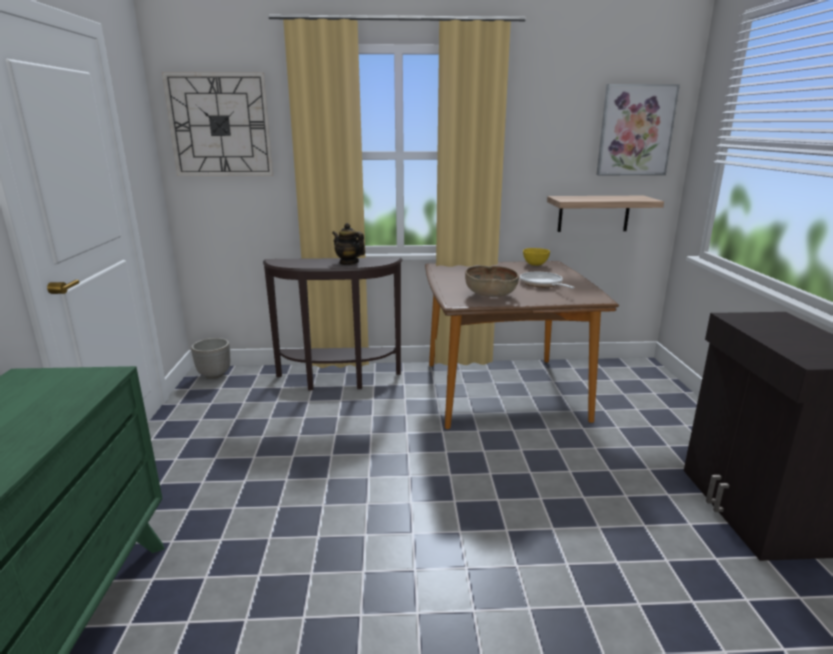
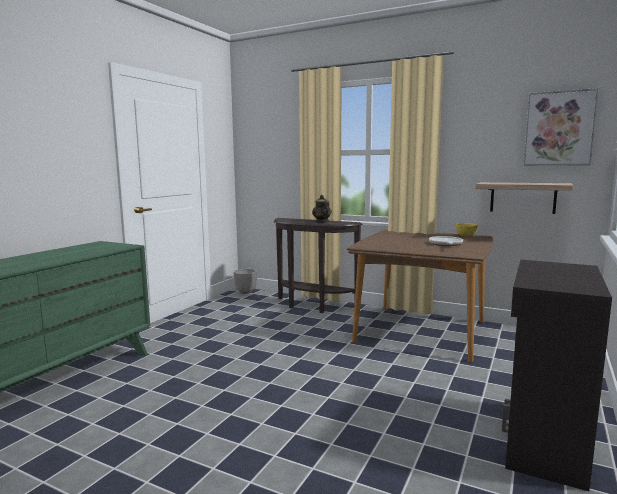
camera: 30 degrees right, 10 degrees down
(220, 125) = (265, 136): wall clock -> none
(490, 295) = (392, 245): brown bowl -> none

